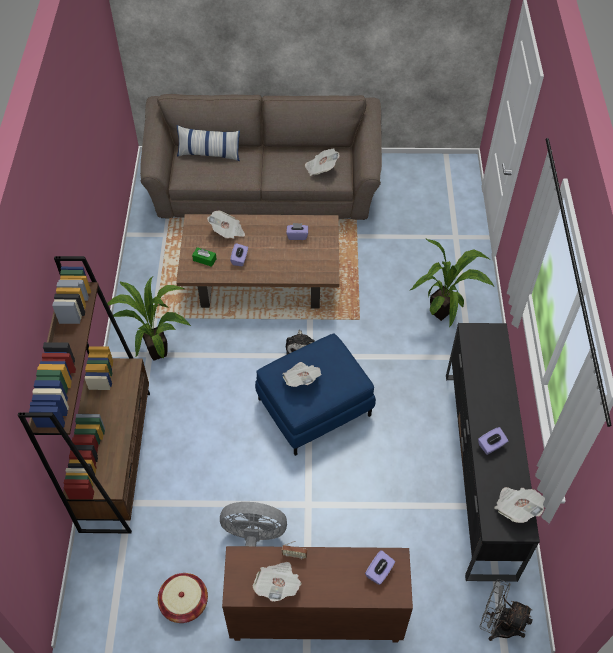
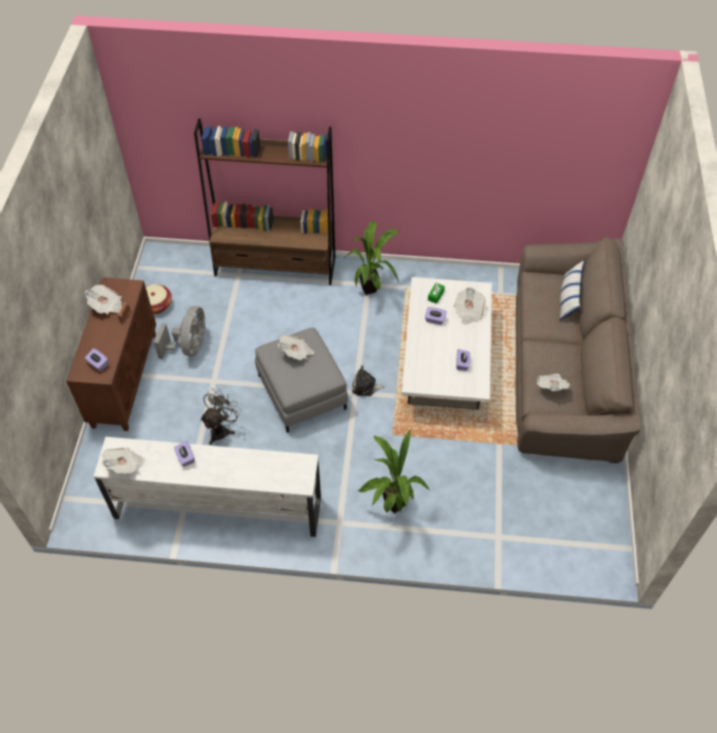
camera: 95 degrees right, 0 degrees up
(262, 278) = (446, 363): brown coffee table -> white coffee table
(314, 407) = (301, 392): blue ottoman -> grey ottoman
(478, 472) = (217, 507): black tv stand -> white tv stand
(497, 625) = (84, 497): grey fan -> grey fan (222, 429)

